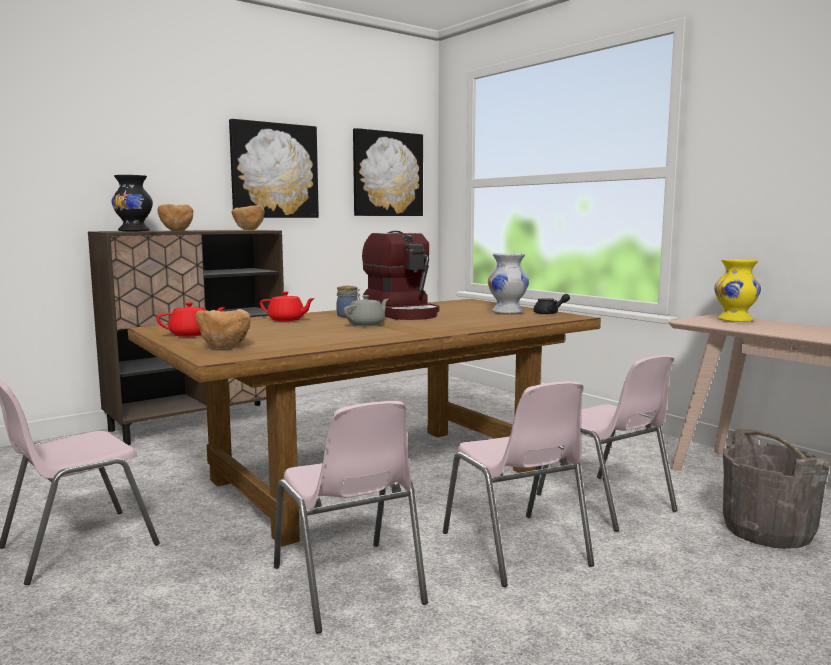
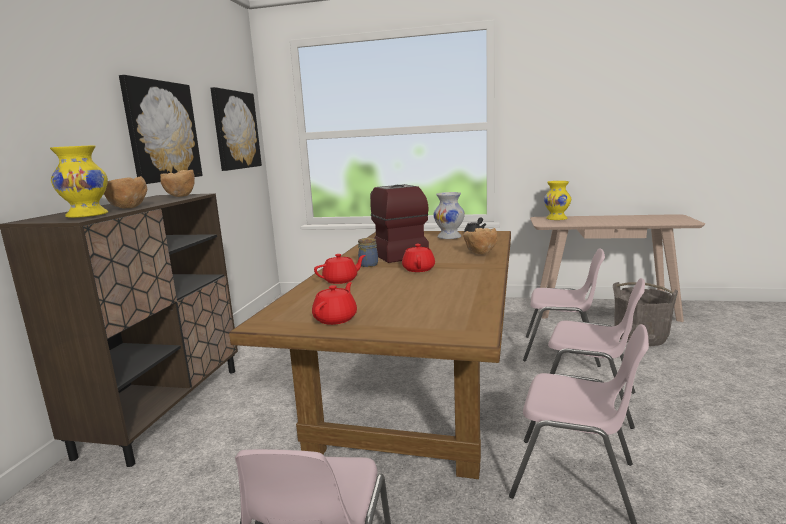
camera: 40 degrees left, 5 degrees up
(134, 231) = (88, 215): black vase -> yellow vase
(224, 347) = (427, 322): brown bowl -> brown bowl (480, 253)
(367, 324) = (418, 269): grey teapot -> red teapot
(402, 313) = (394, 253): coffee machine -> coffee machine turned 135 degrees counterclockwise

